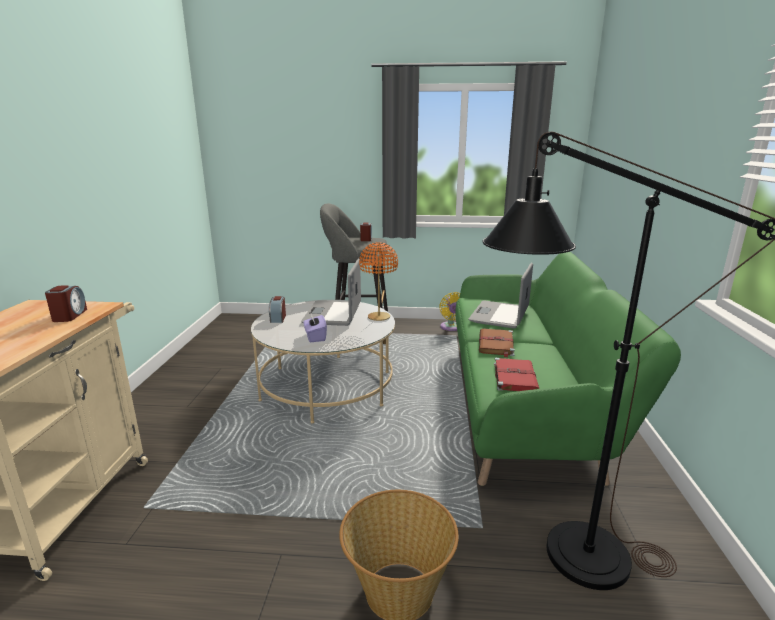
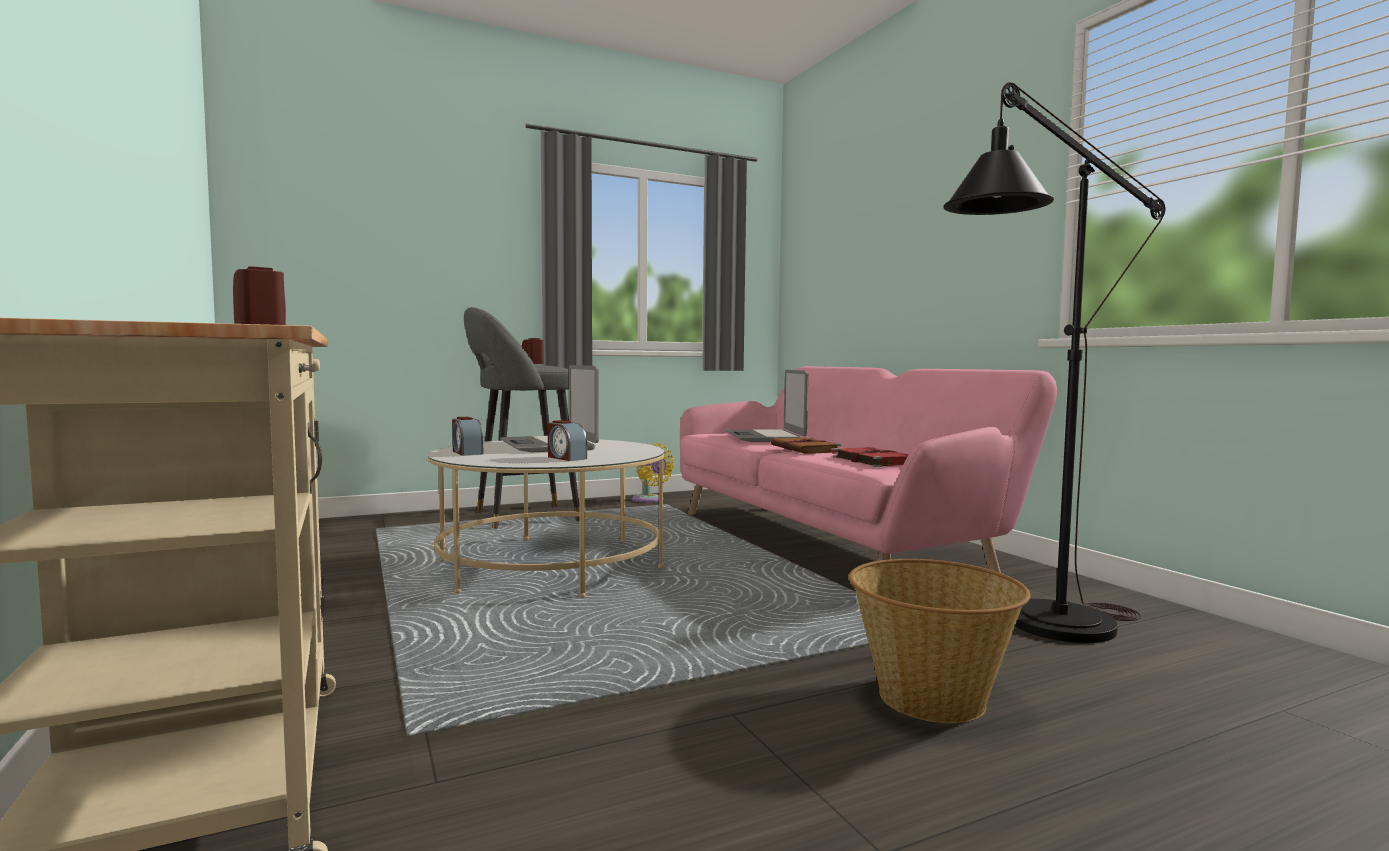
camera: 30 degrees left, 15 degrees down
(315, 337) = (566, 458): purple tissue box -> alarm clock
(379, 317) = (622, 443): orange table lamp -> none
(525, 403) = (831, 540): green sofa -> pink sofa

